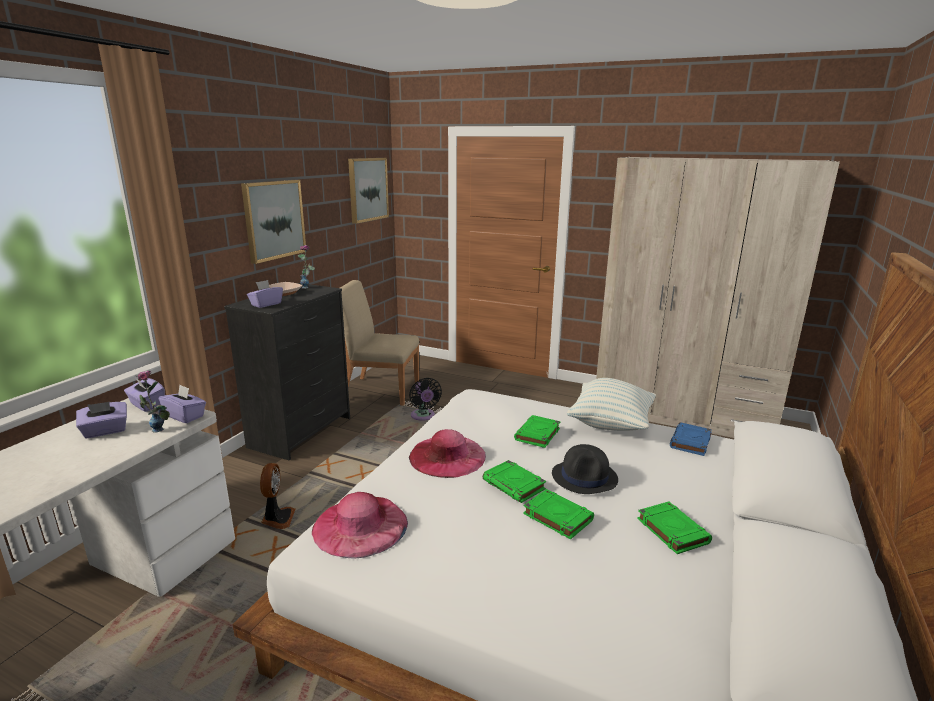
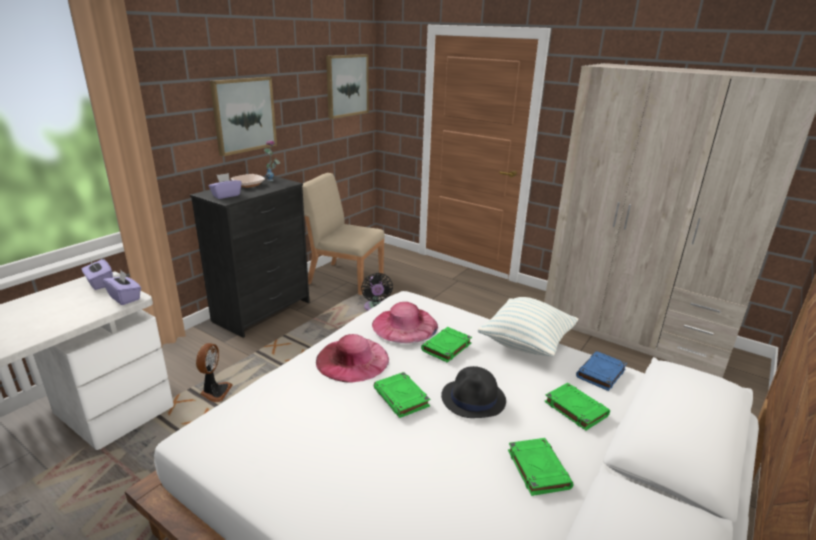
camera: 10 degrees right, 5 degrees up
(105, 431) = (55, 305): purple tissue box -> none
(159, 433) = (96, 312): vase -> none
(360, 525) = (244, 420): pink hat -> pink hat (404, 325)
(557, 517) = (427, 437): green book -> green book (575, 408)

